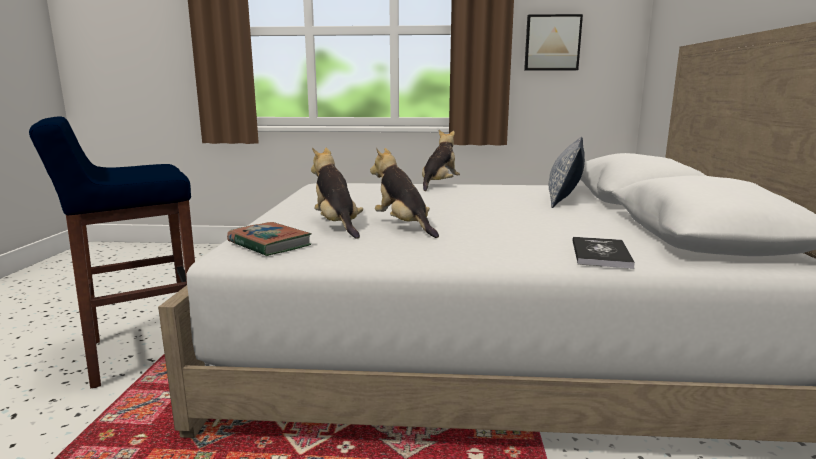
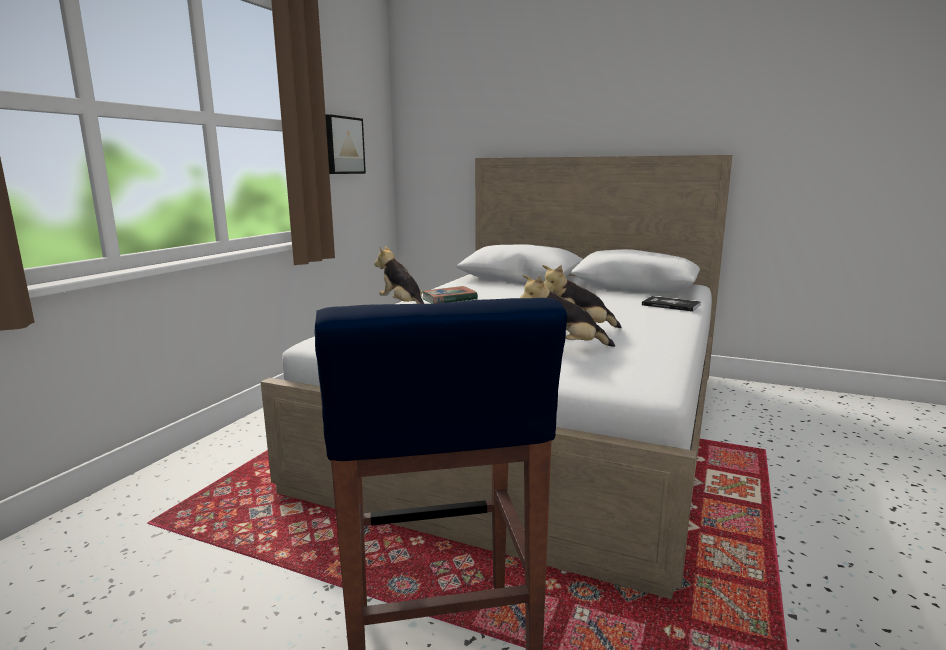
camera: 70 degrees left, 0 degrees up
(269, 244) = (624, 373): book -> book (449, 299)
(564, 195) = (498, 287): pillow -> none

